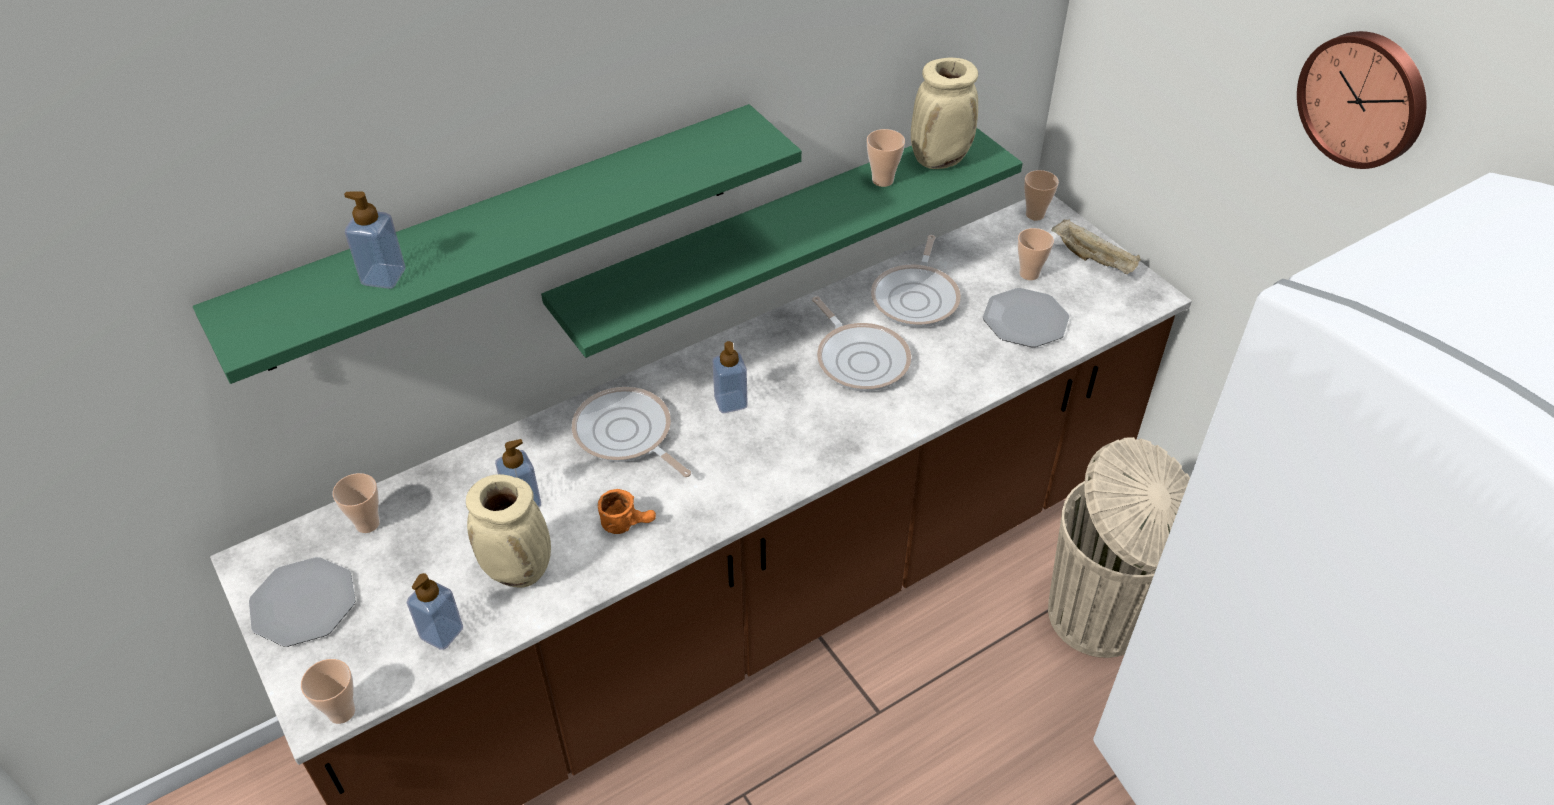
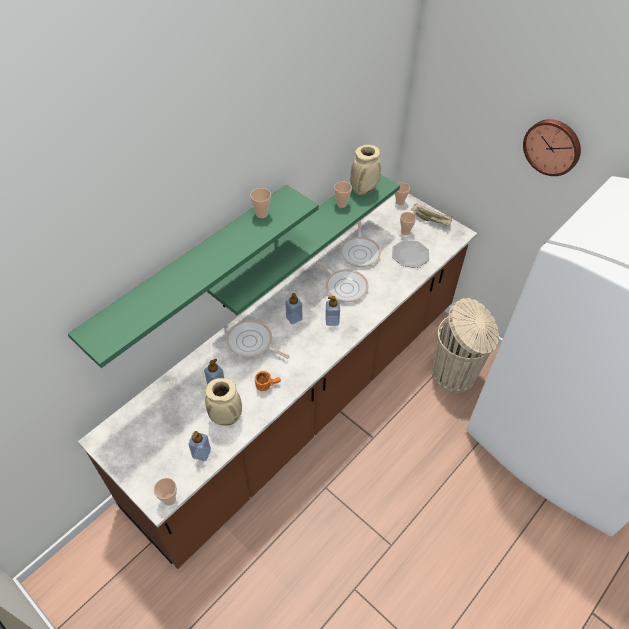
camera: 15 degrees left, 5 degrees up
(303, 603) = (132, 454): plate -> none
(367, 523) = (147, 410): cup -> cup (262, 214)
(383, 276) = (153, 302): soap dispenser -> soap dispenser (332, 321)

